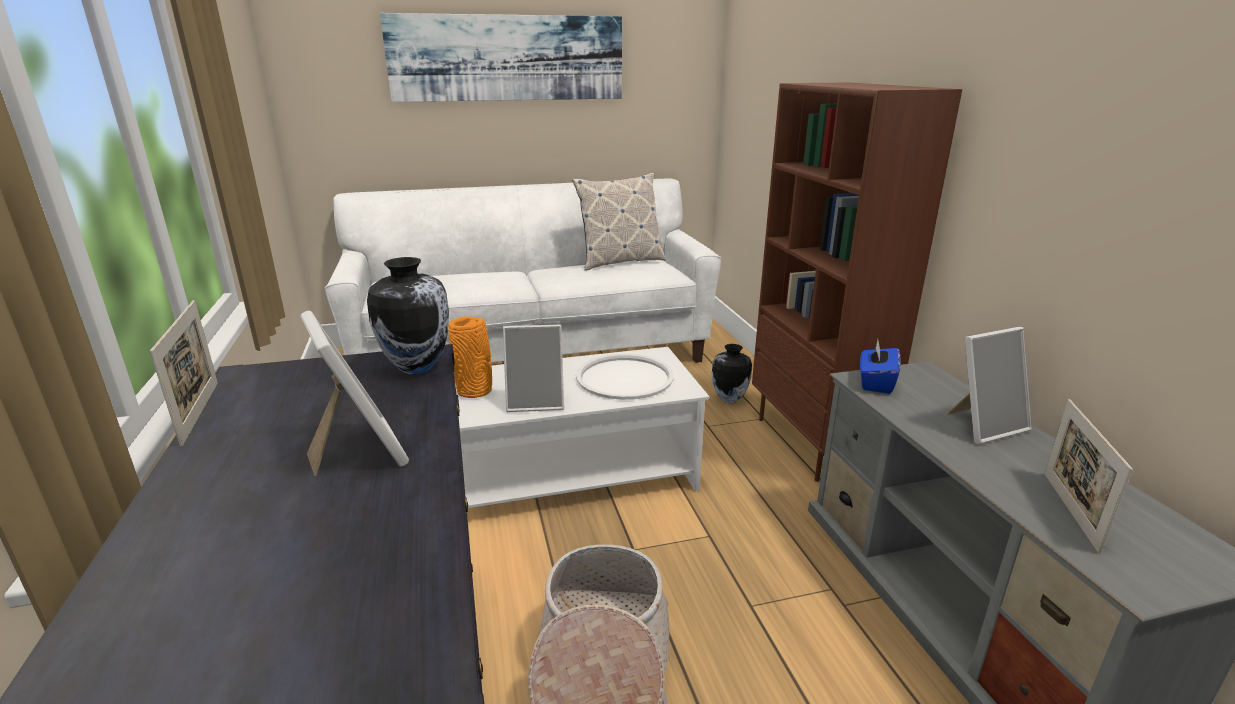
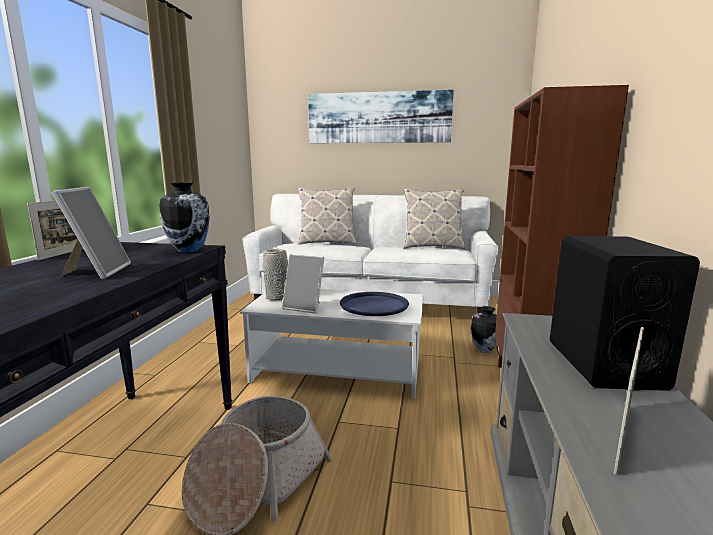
camera: 25 degrees right, 10 degrees down
(457, 273) = (327, 242): none -> pillow
(475, 391) = (278, 297): orange vase -> grey vase
(624, 378) = (374, 305): white tray -> blue tray
(875, 383) = (534, 323): blue tissue box -> none
(983, 426) = (603, 364): picture frame -> black speaker

